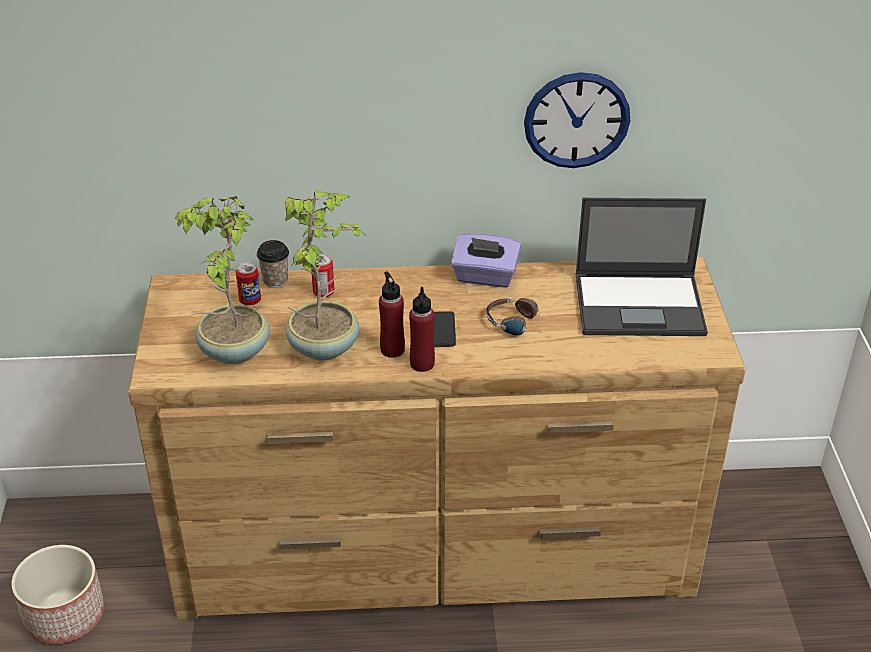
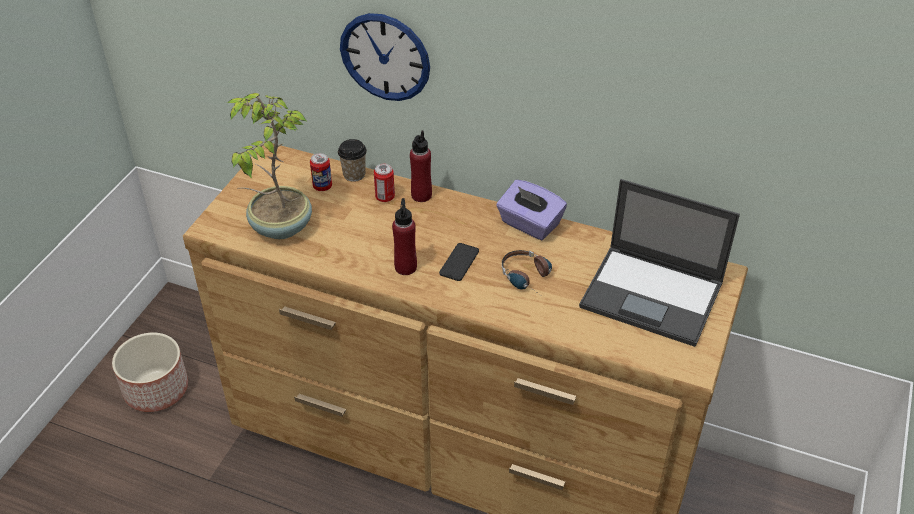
camera: 25 degrees right, 5 degrees up
(325, 346) = (354, 246): potted plant -> none
(422, 364) = (421, 288): red bottle -> red bottle (421, 195)
(576, 120) = (635, 103): wall clock -> wall clock (385, 57)

